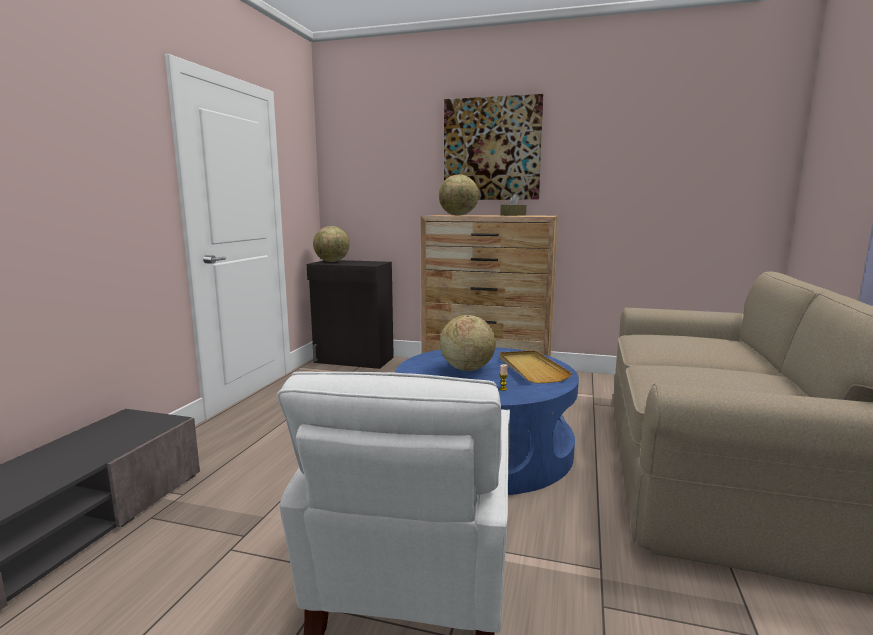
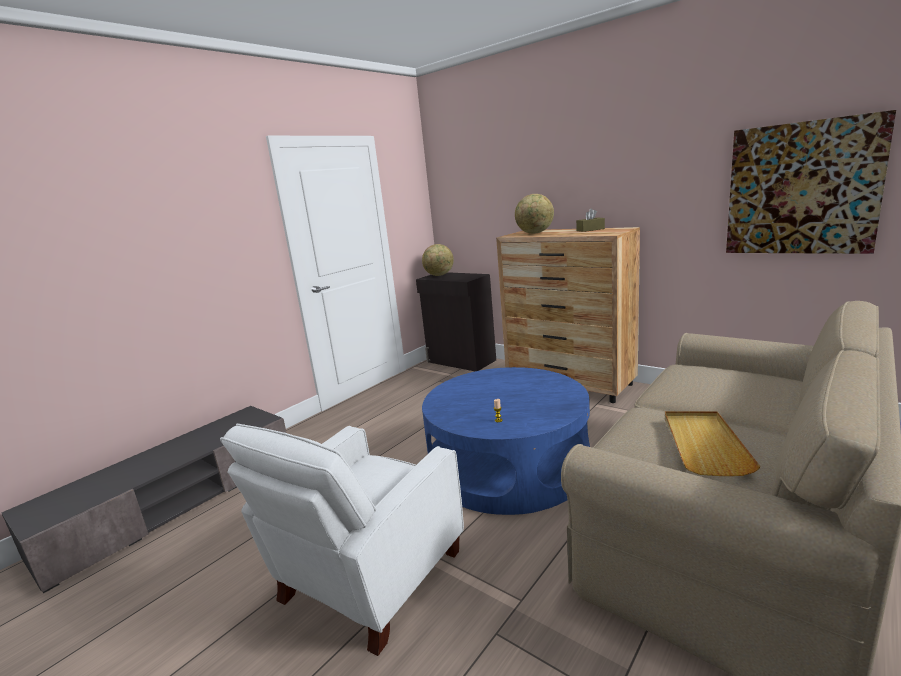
camera: 25 degrees right, 5 degrees up
(467, 369) = (489, 394): globe -> none
(491, 149) = (573, 162): picture -> picture (801, 189)
(531, 369) = (547, 399): beige tray -> beige tray (703, 444)

